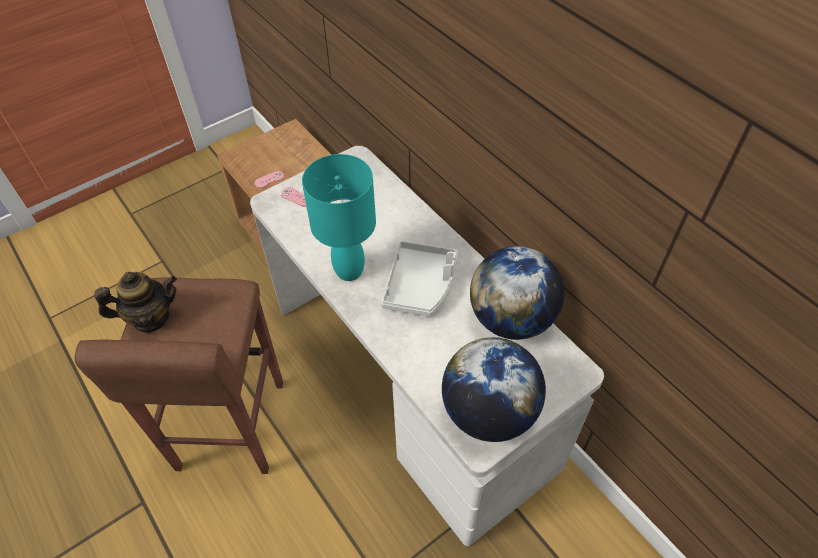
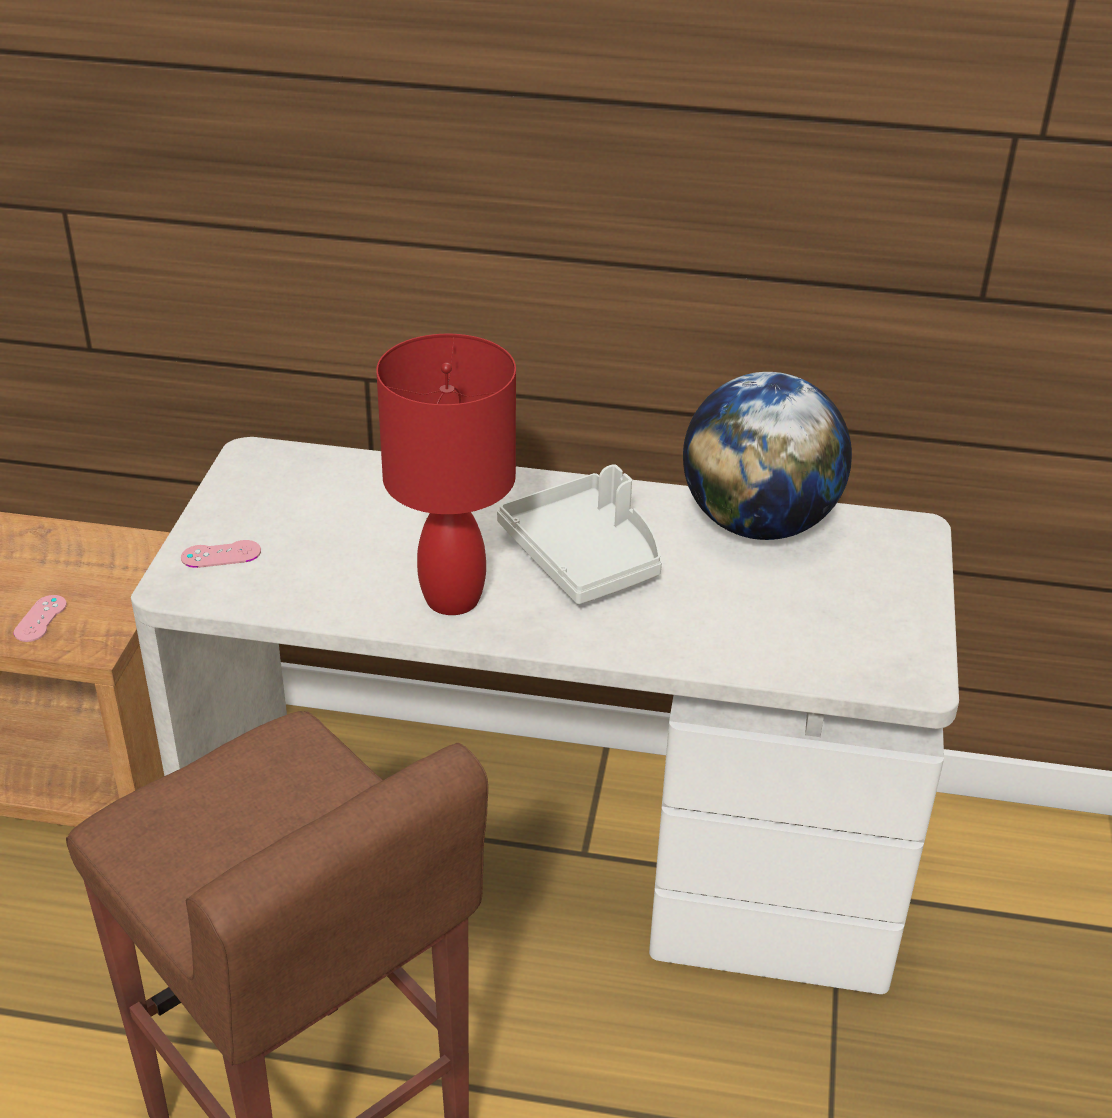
camera: 45 degrees left, 15 degrees down
(150, 318) = (175, 870): teapot -> none
(349, 271) = (454, 599): turquoise table lamp -> red table lamp
(488, 412) = (874, 637): globe -> none

